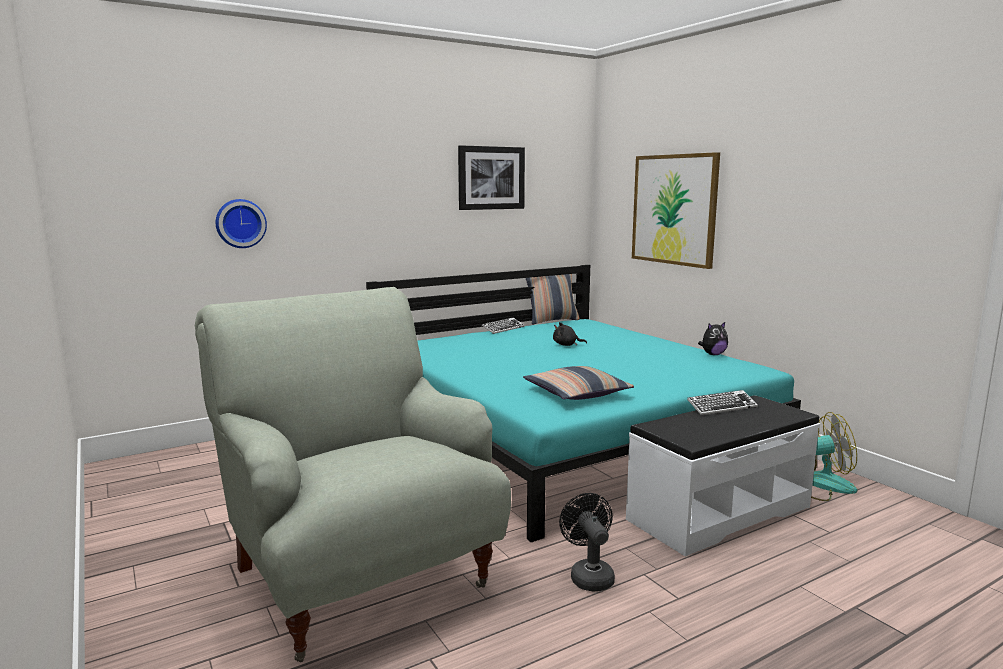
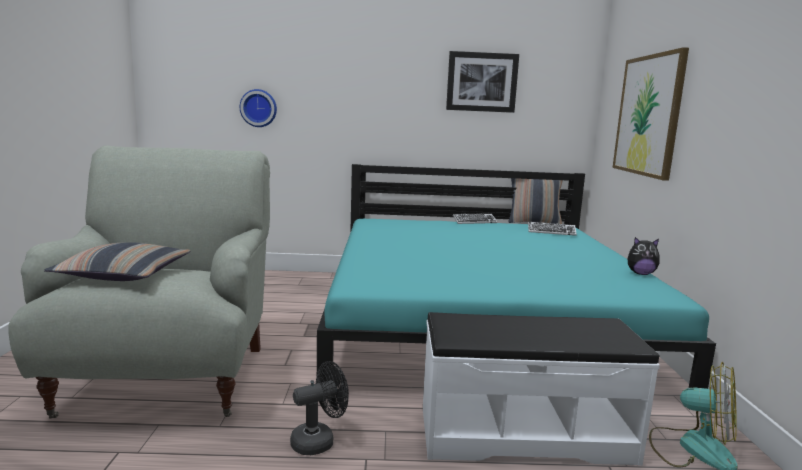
camera: 30 degrees right, 0 degrees up
(566, 345) = (501, 241): black plush toy -> none
(576, 393) = (425, 276): pillow -> pillow (124, 274)
(589, 575) = (319, 441): black fan -> black fan turned 45 degrees clockwise
(721, 407) = (552, 319): keyboard -> keyboard (551, 232)

